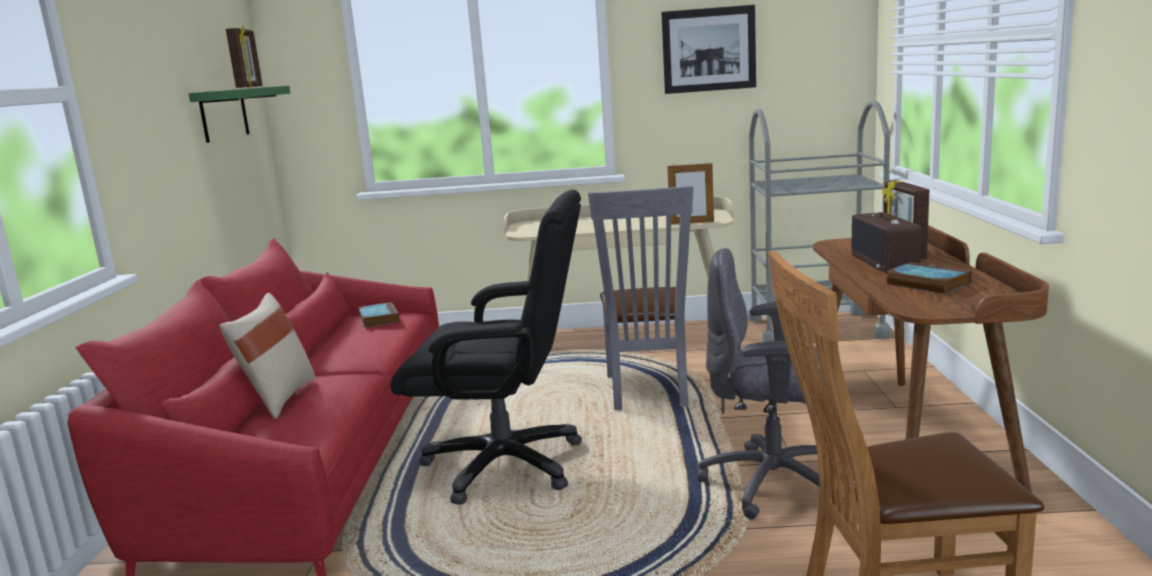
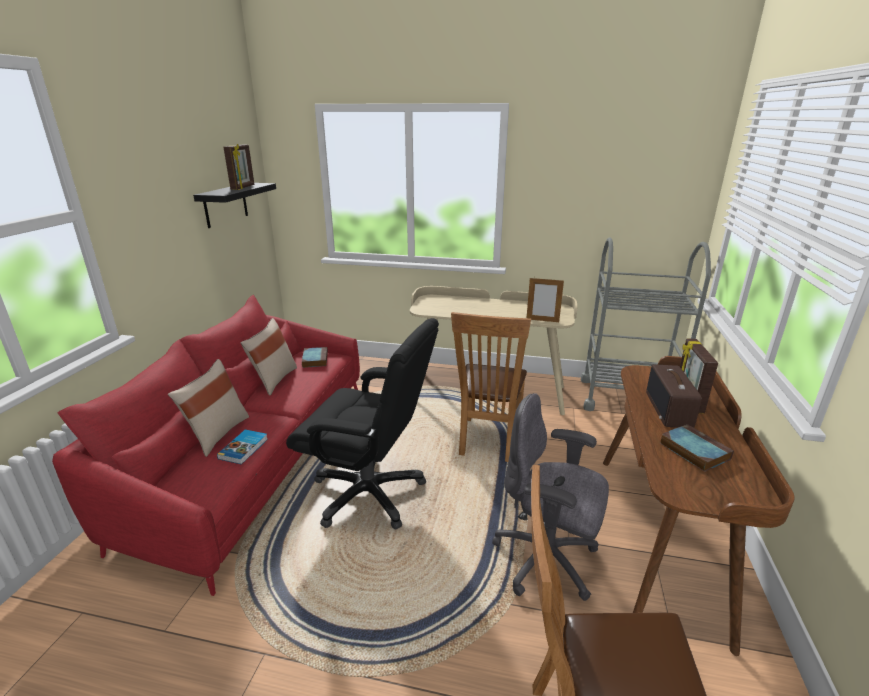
camera: 10 degrees right, 10 degrees up
(224, 114) = (225, 205): green shelf -> black shelf
(328, 404) = (244, 448): none -> book
(329, 343) = (274, 380): none -> beige pillow
(648, 393) = (488, 442): grey chair -> brown chair
(709, 50) = (582, 183): picture -> none

